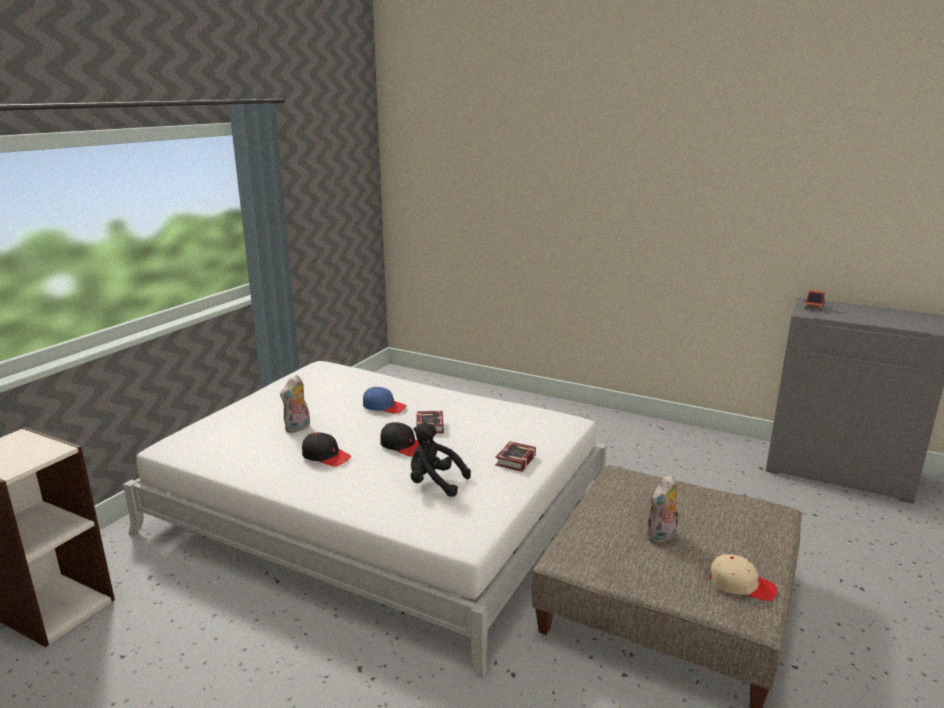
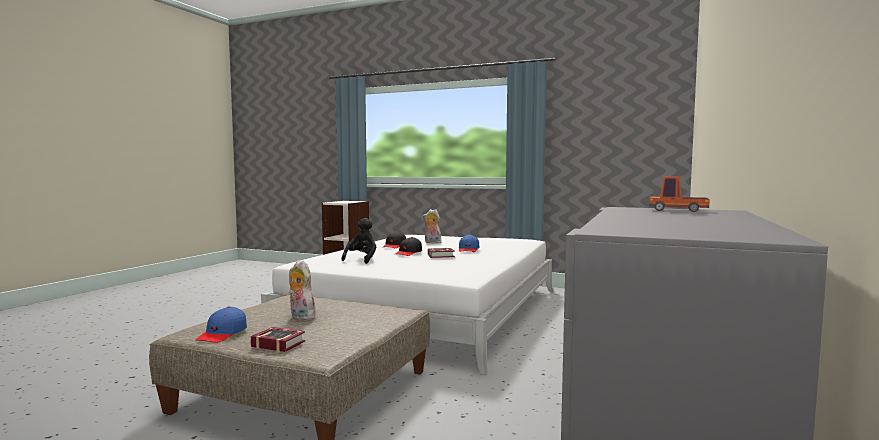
camera: 85 degrees right, 15 degrees down
(514, 461) = (390, 269): book -> book (277, 343)
(741, 584) = (222, 334): beige cap -> blue cap

